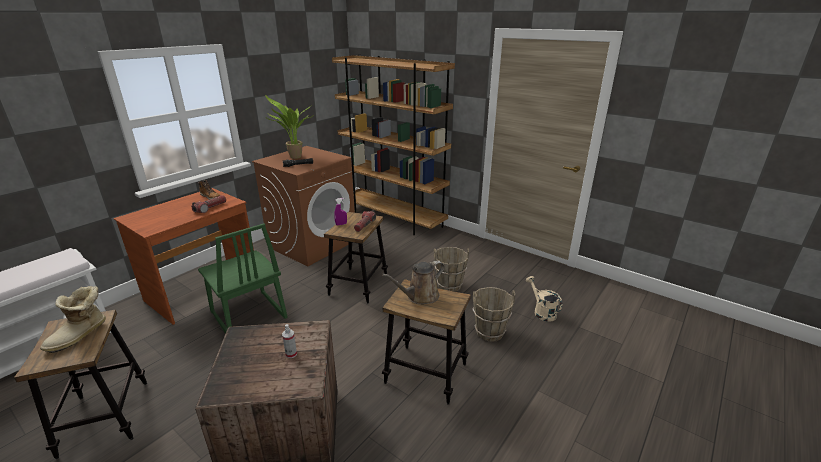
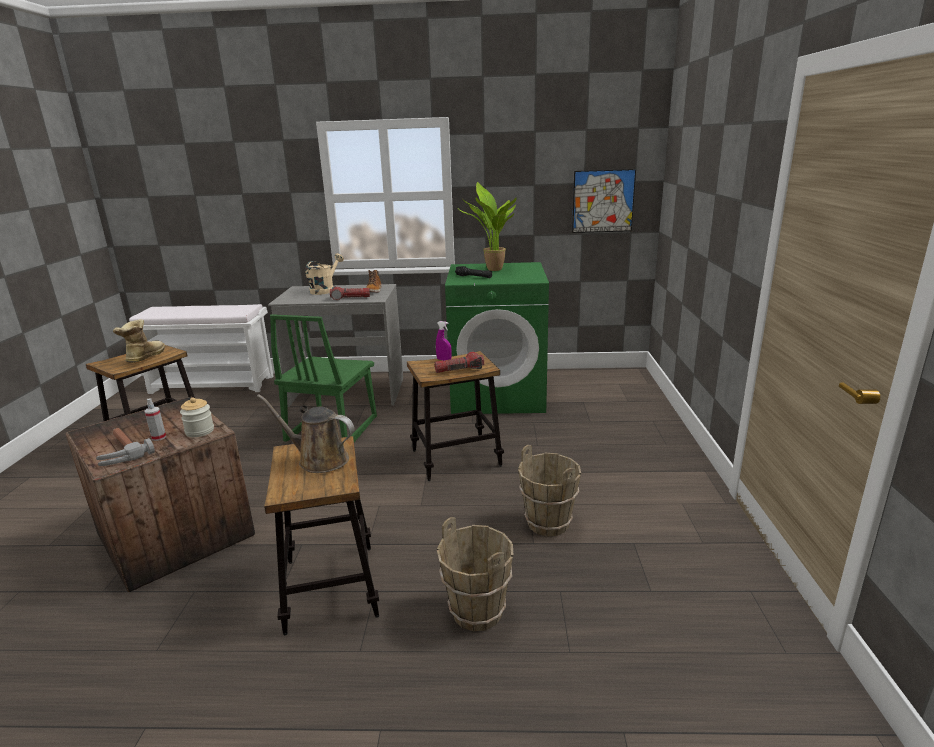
camera: 55 degrees right, 5 degrees down
(80, 335) = (143, 357): boot -> boot turned 105 degrees clockwise
(204, 291) = (347, 392): brown desk -> grey desk
(290, 377) = (119, 452): none -> hammer
(308, 333) = (200, 431): none -> jar
(313, 243) = (498, 395): brown washing machine -> green washing machine
(325, 98) = (603, 201): none -> picture
(393, 219) = (641, 409): brown bookcase -> none
(541, 311) = (607, 655): beige watering can -> beige watering can (325, 290)

